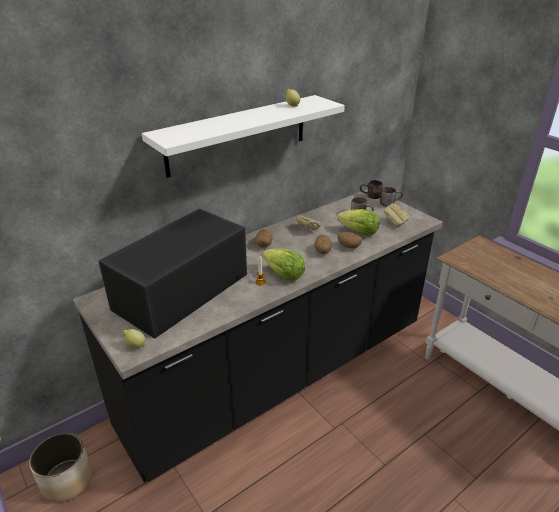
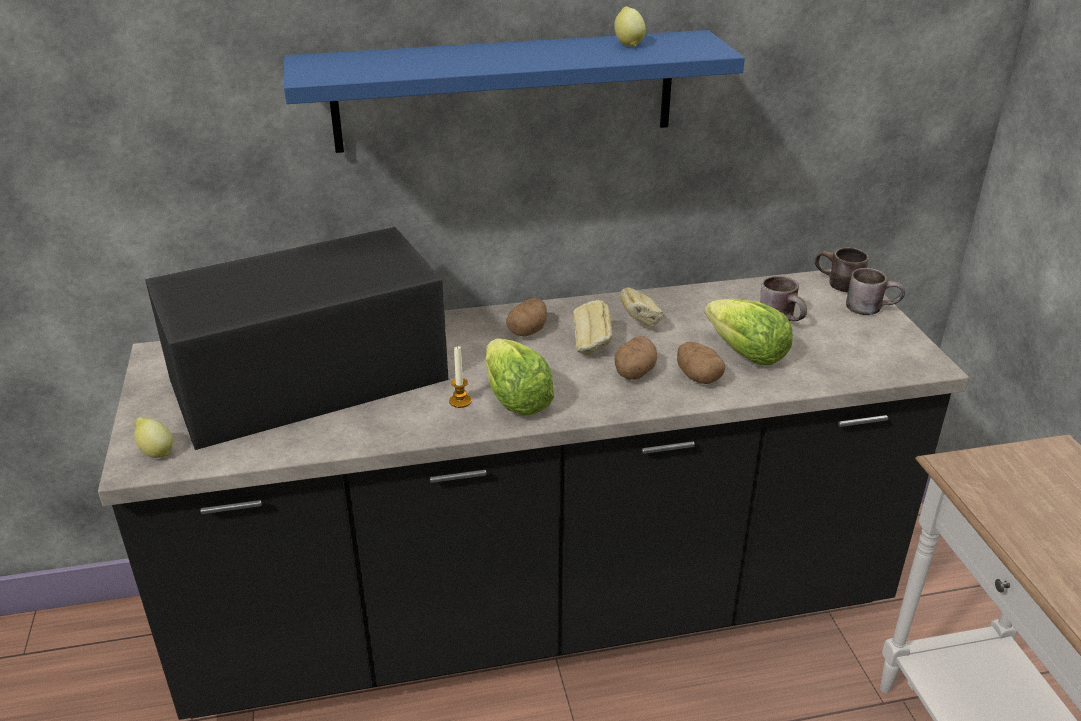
camera: 25 degrees right, 0 degrees up
(67, 481) = (83, 666): planter -> none
(238, 135) = (505, 91): white shelf -> blue shelf
(395, 223) = (847, 353): bread -> bread (591, 346)

